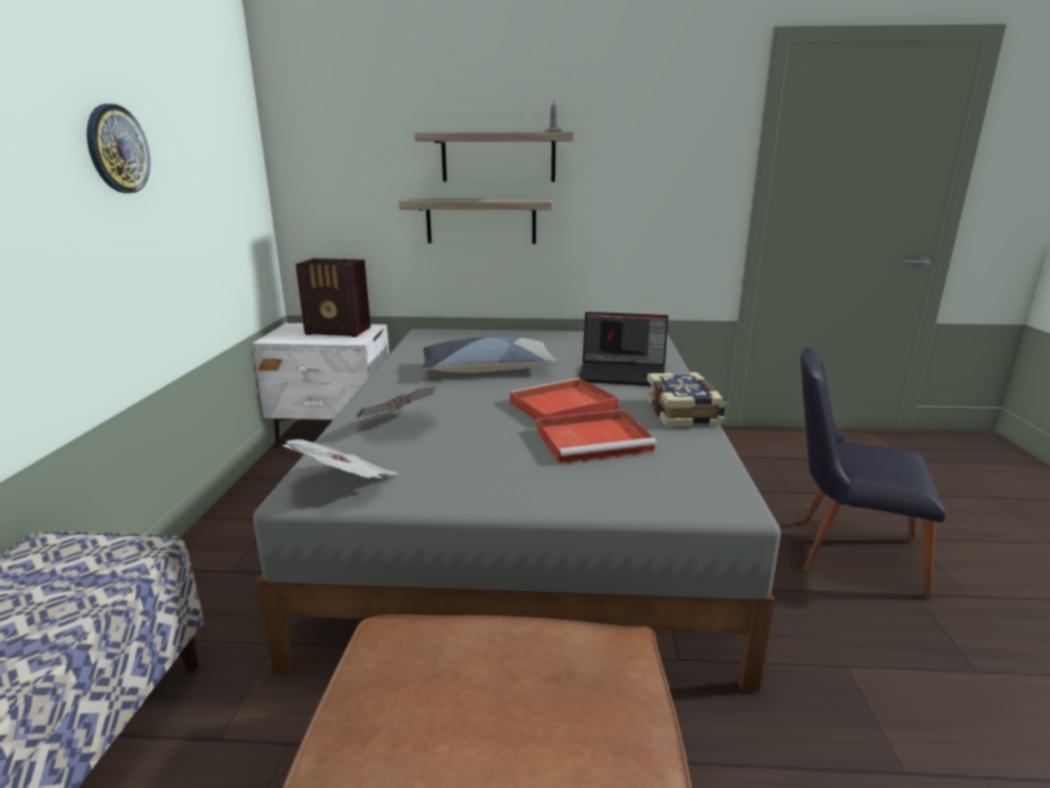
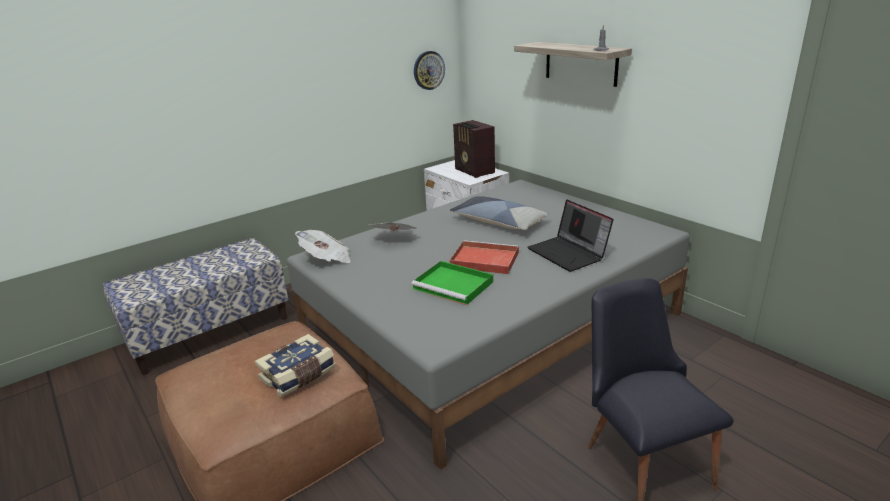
camera: 50 degrees right, 5 degrees up
(117, 149) = (330, 65): wall clock -> wall clock (428, 70)
(481, 221) = (567, 110): shelf -> none
(595, 440) = (454, 285): red tray -> green tray
(684, 412) = (538, 292): book -> book (298, 375)

